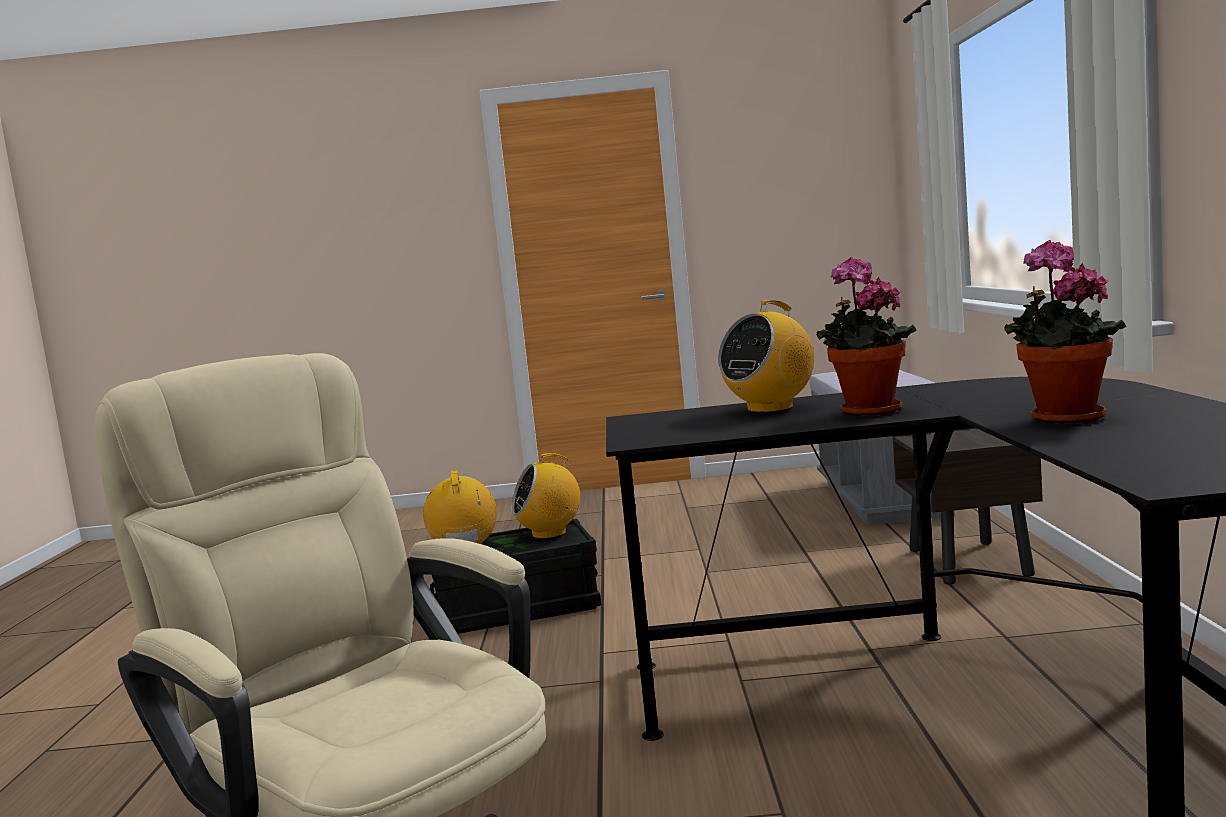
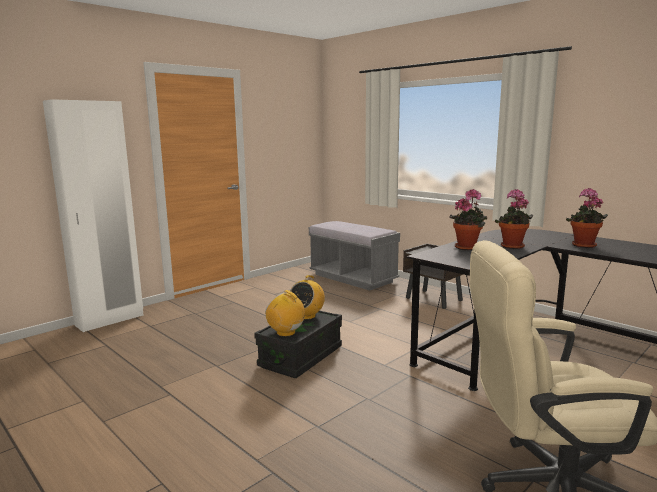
camera: 45 degrees left, 5 degrees up
(418, 512) = (110, 320): none -> white wardrobe
(770, 409) = (468, 247): radio -> potted plant

